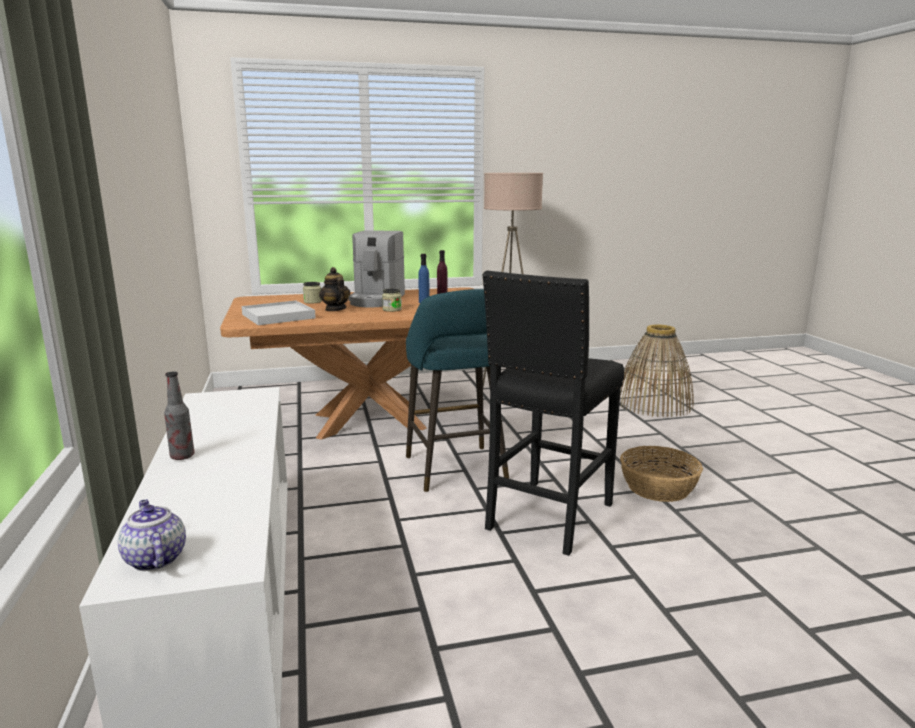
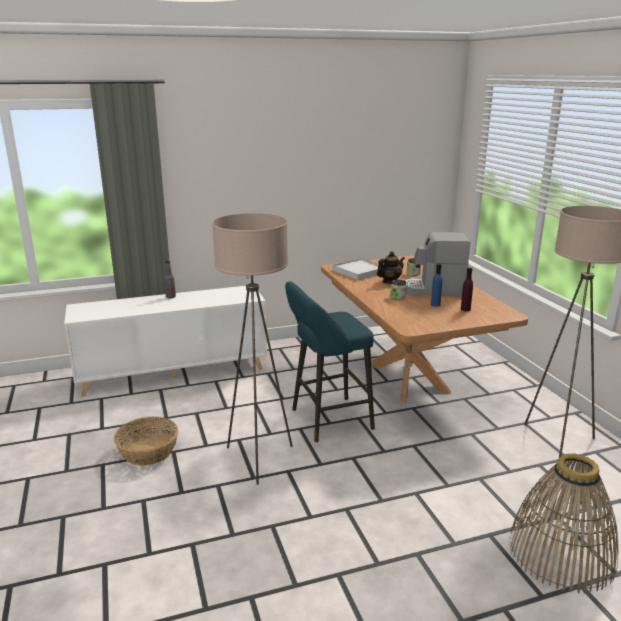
camera: 85 degrees right, 5 degrees up
(154, 559) = (87, 307): teapot -> none
(547, 517) = (258, 459): black stool -> beige floor lamp
(657, 487) = (313, 521): basket -> basket (148, 451)

